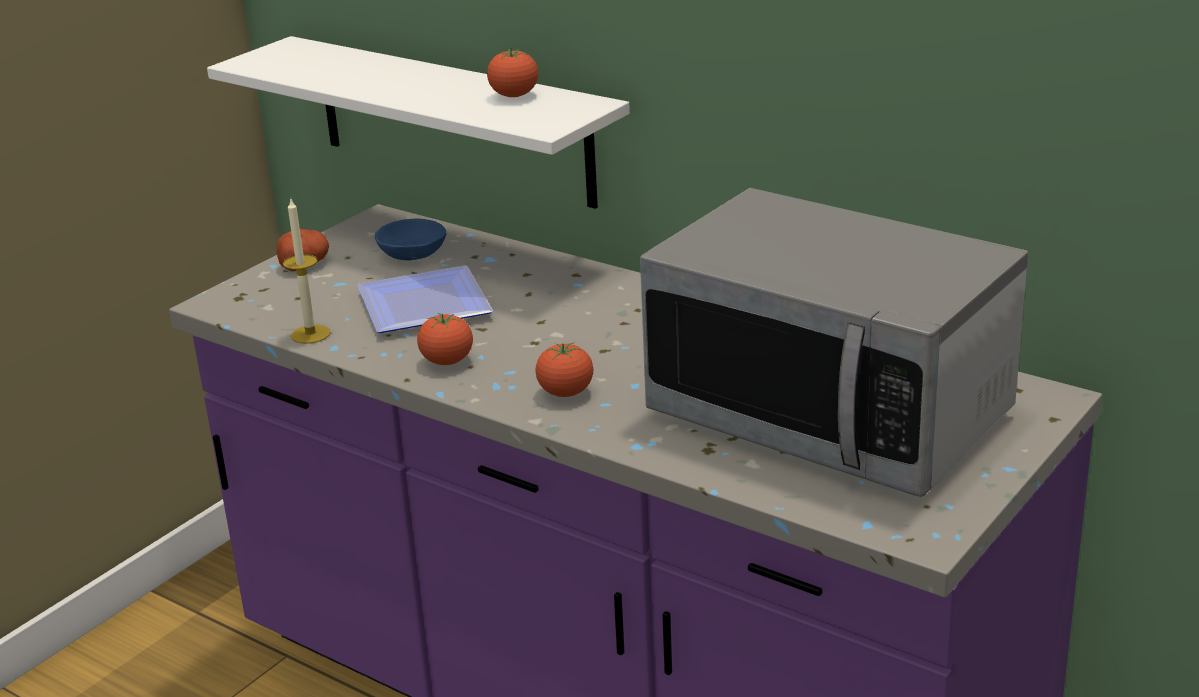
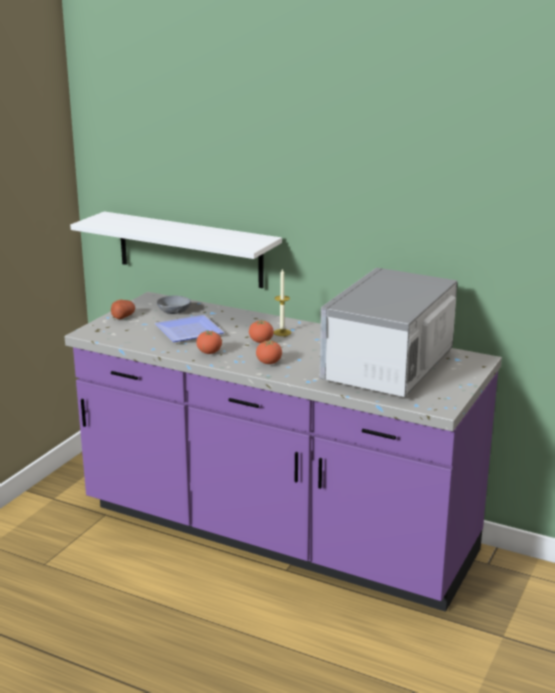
camera: 10 degrees left, 5 degrees down
(310, 334) = (139, 344): candle -> candle (282, 332)
(415, 253) = (175, 311): blue bowl -> grey bowl
(514, 96) = (227, 235): tomato -> tomato (261, 342)
(830, 415) = (389, 368): microwave -> microwave turned 90 degrees clockwise

